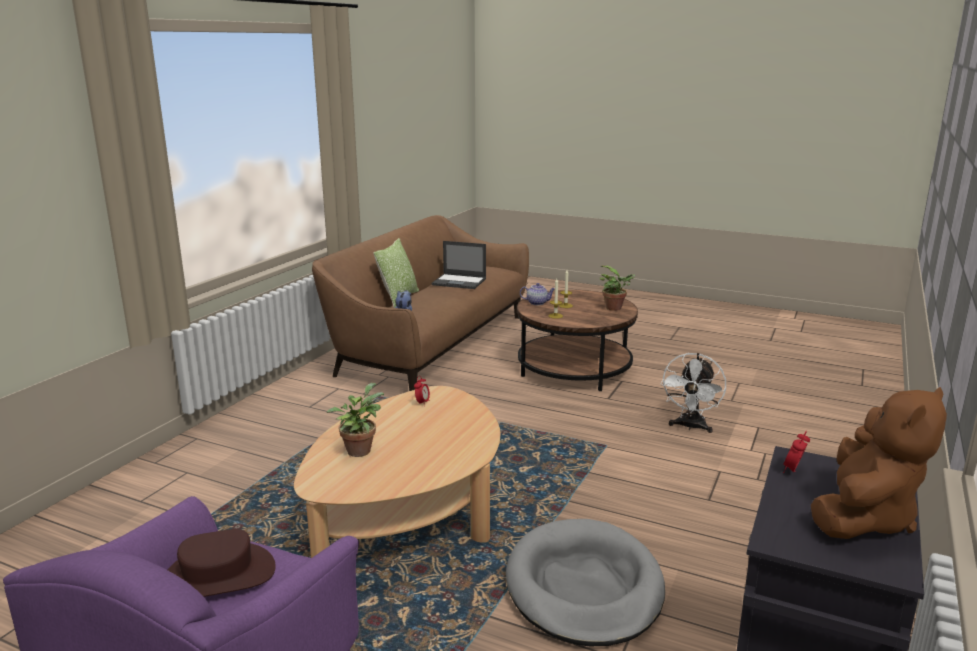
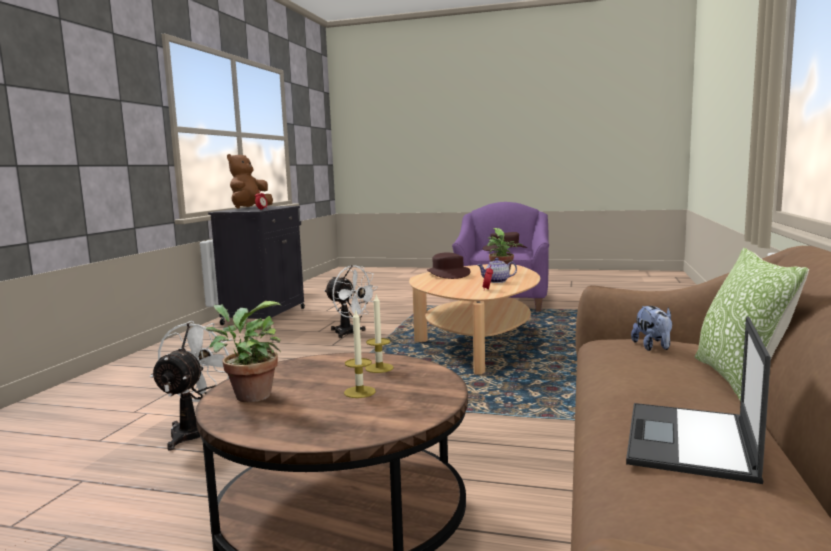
camera: 170 degrees right, 10 degrees down
(433, 460) = (448, 274): none -> brown hat
(459, 282) = (690, 442): laptop -> laptop turned 75 degrees counterclockwise
(537, 303) = (424, 393): teapot -> teapot (497, 281)
(584, 587) = (350, 333): grey dog bed -> white fan

